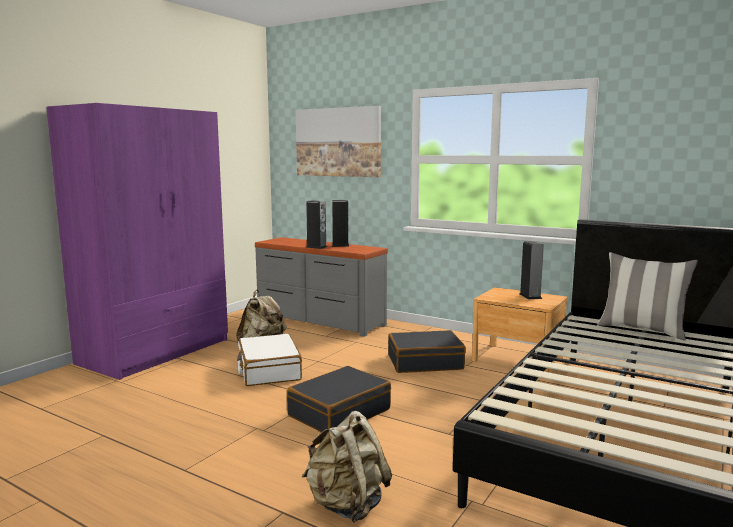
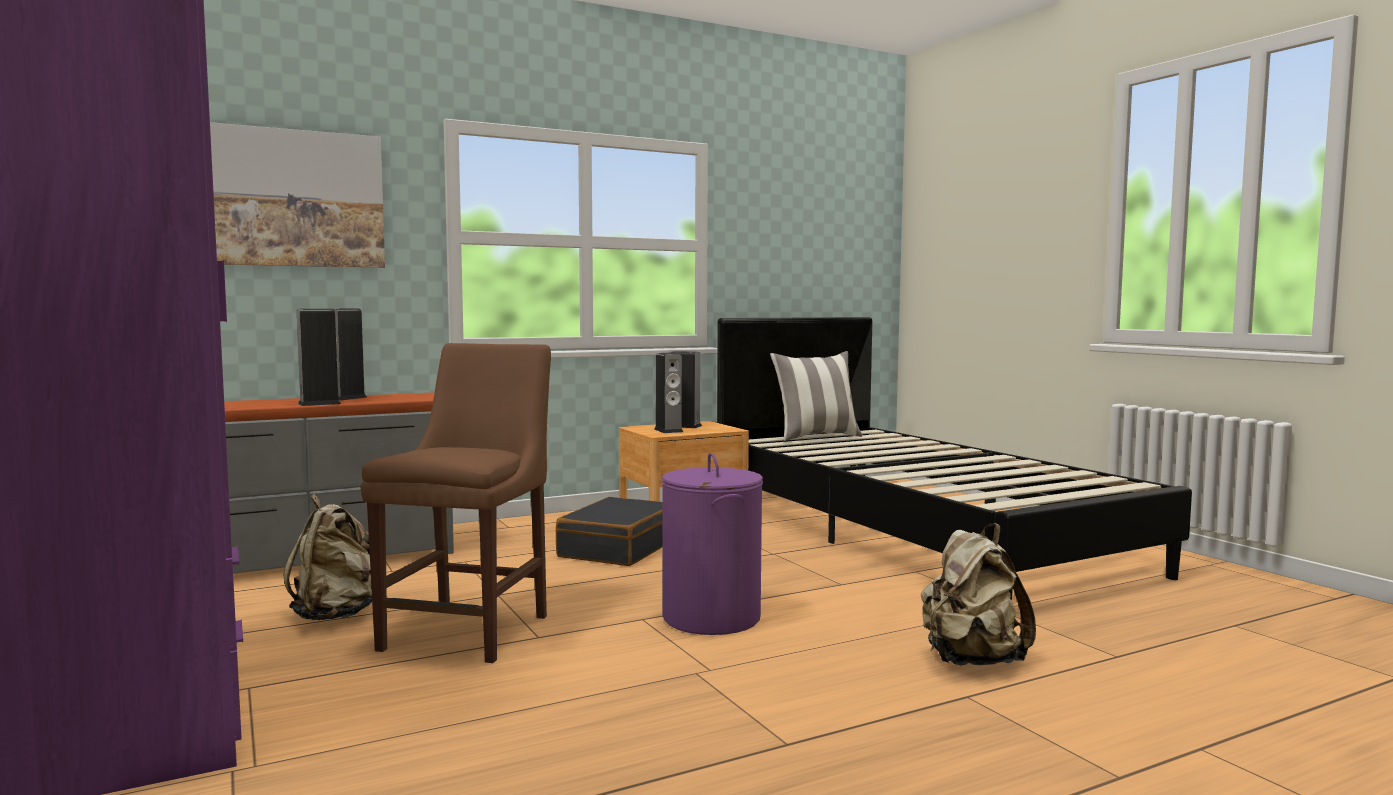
camera: 60 degrees left, 5 degrees down
(268, 370) = (471, 629): white suitcase -> brown chair
(339, 412) = (712, 618): black suitcase -> purple laundry basket
(505, 296) = (668, 430): none -> speaker

